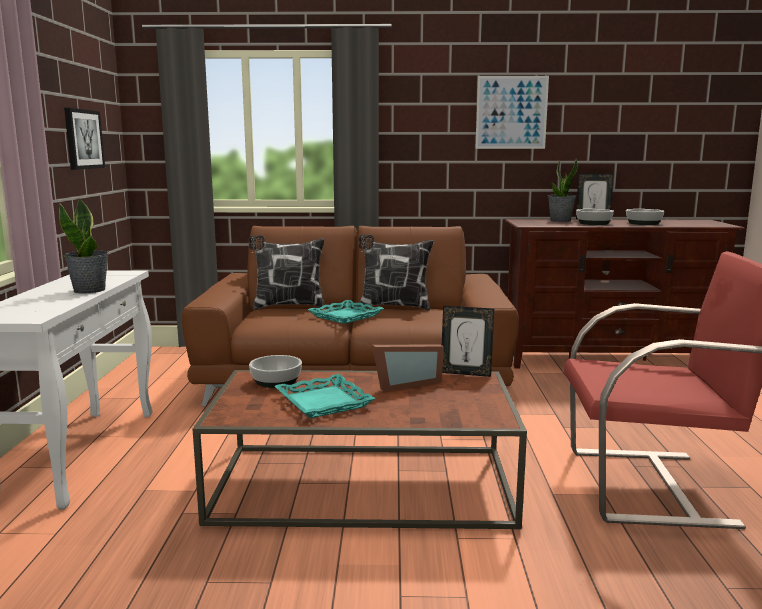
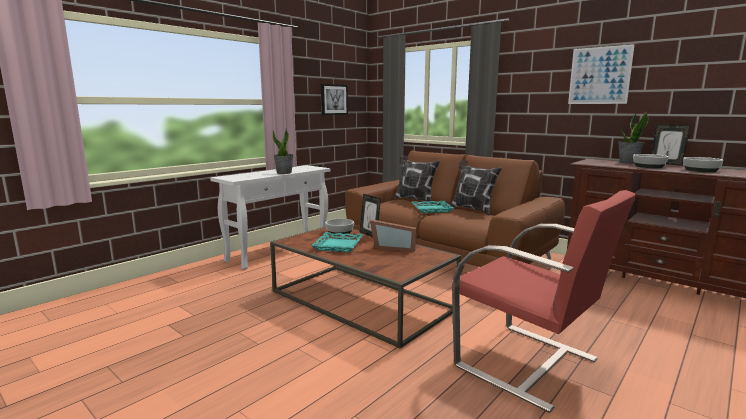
camera: 40 degrees right, 0 degrees up
(466, 373) = (438, 251): picture frame -> picture frame (369, 234)

